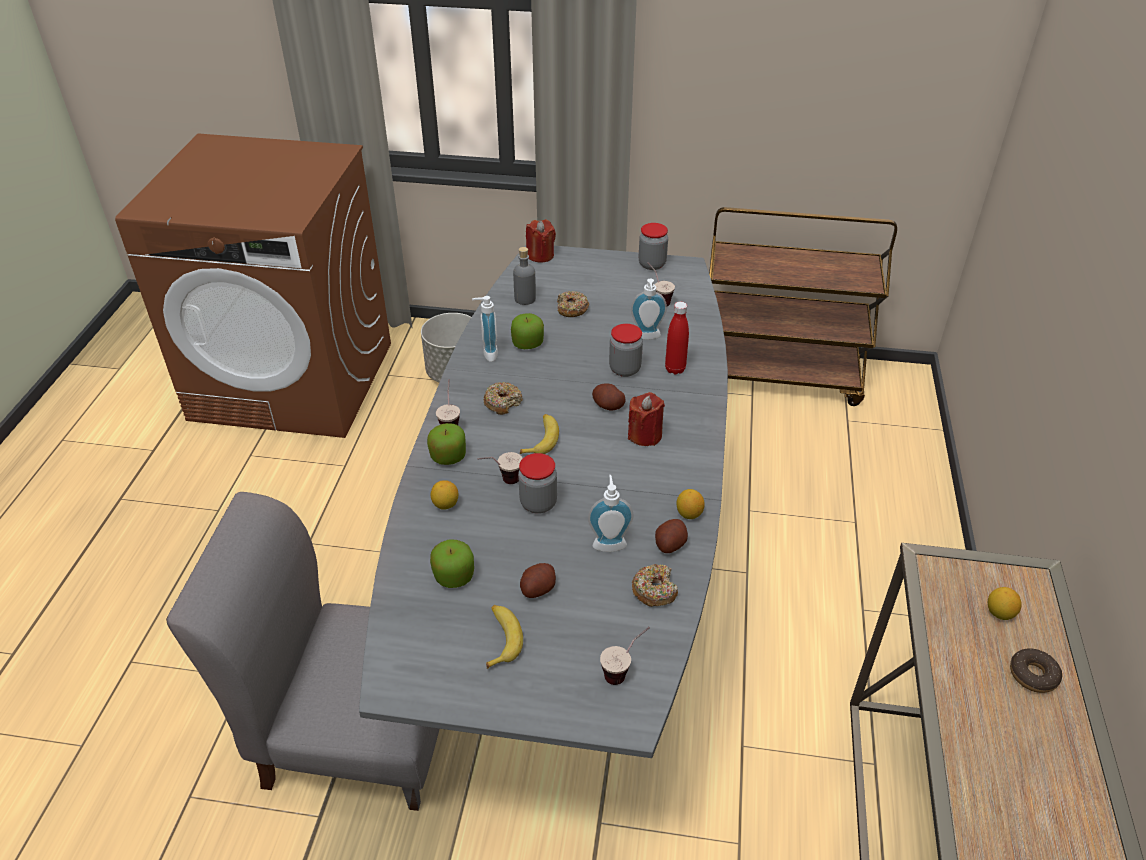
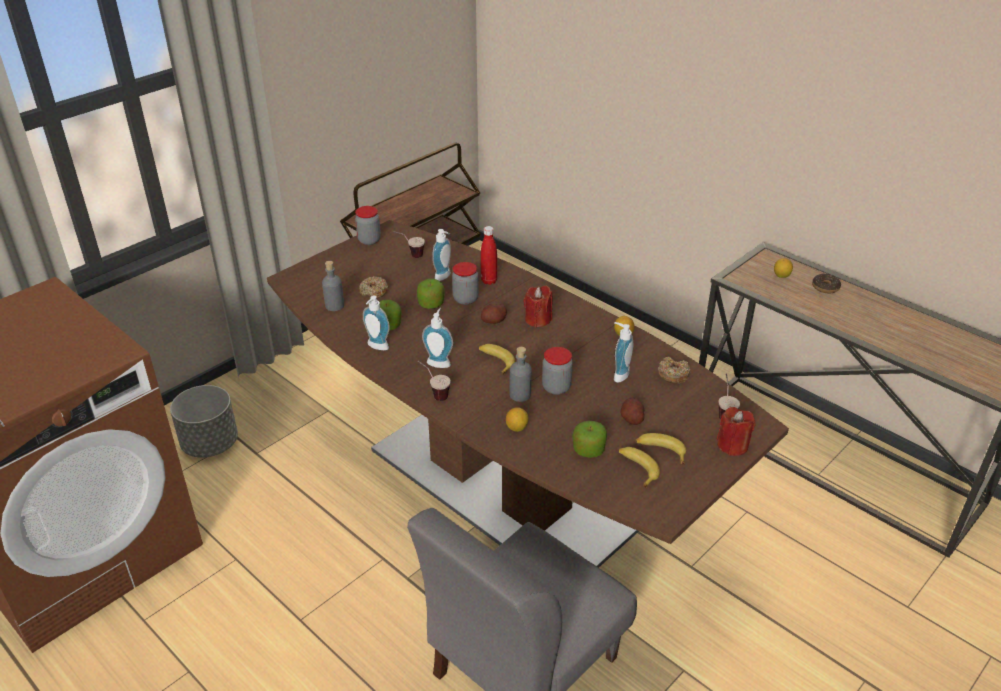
camera: 55 degrees left, 5 degrees down
(448, 456) = (468, 408): apple -> apple (431, 304)
(454, 630) = (637, 468): none -> banana
(501, 482) = (520, 395): cup -> grey bottle
(503, 403) = (439, 362): donut -> soap dispenser
(540, 255) = (291, 278): red candle -> red candle (732, 445)
(573, 588) = (499, 487): grey dining table -> brown dining table
(670, 544) = (641, 353): potato -> none

